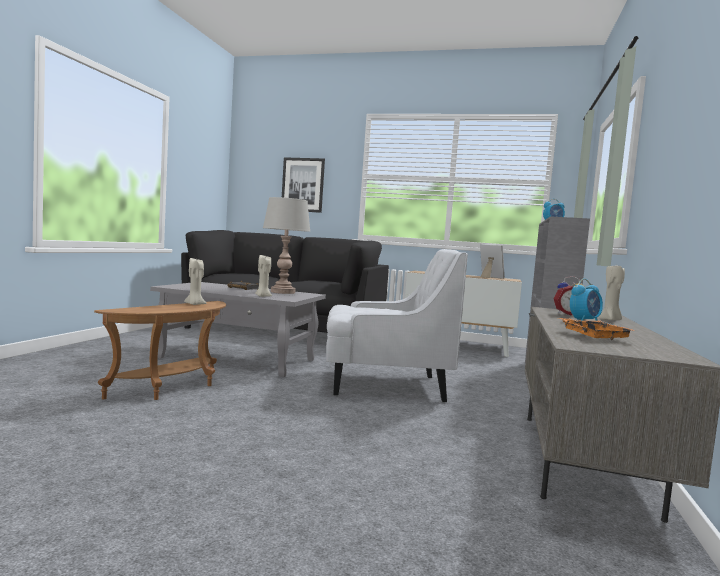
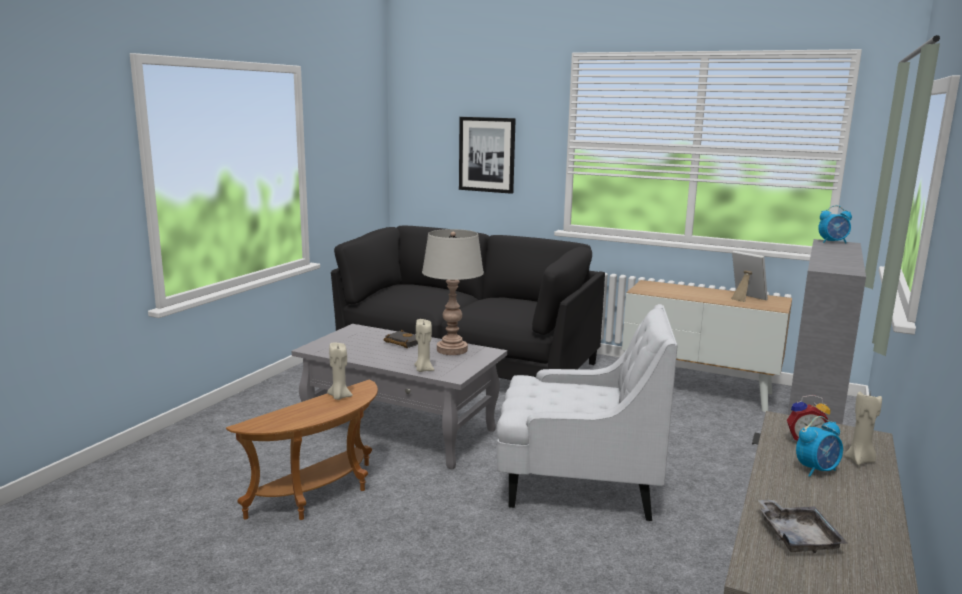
camera: 10 degrees right, 10 degrees up
(593, 336) = (797, 536): orange tray -> grey tray

